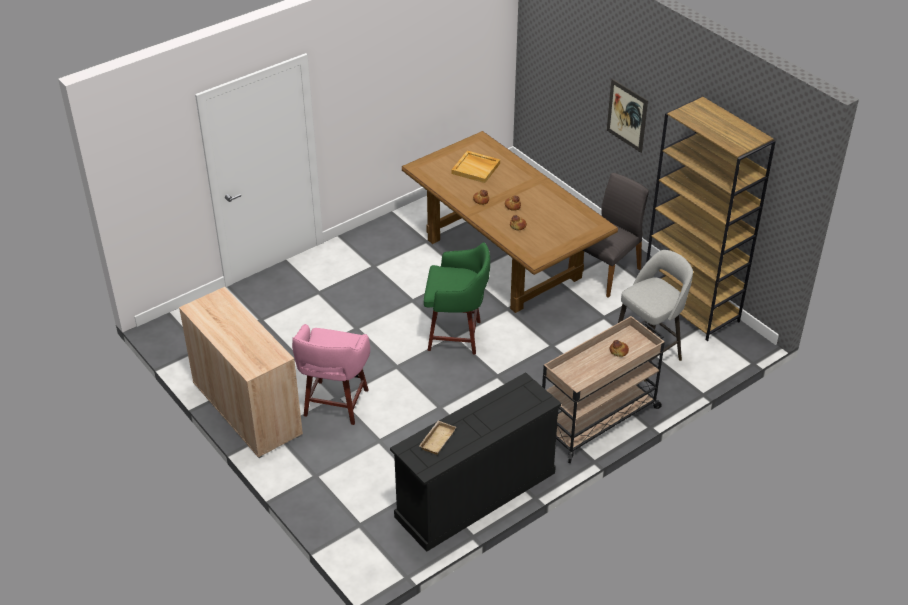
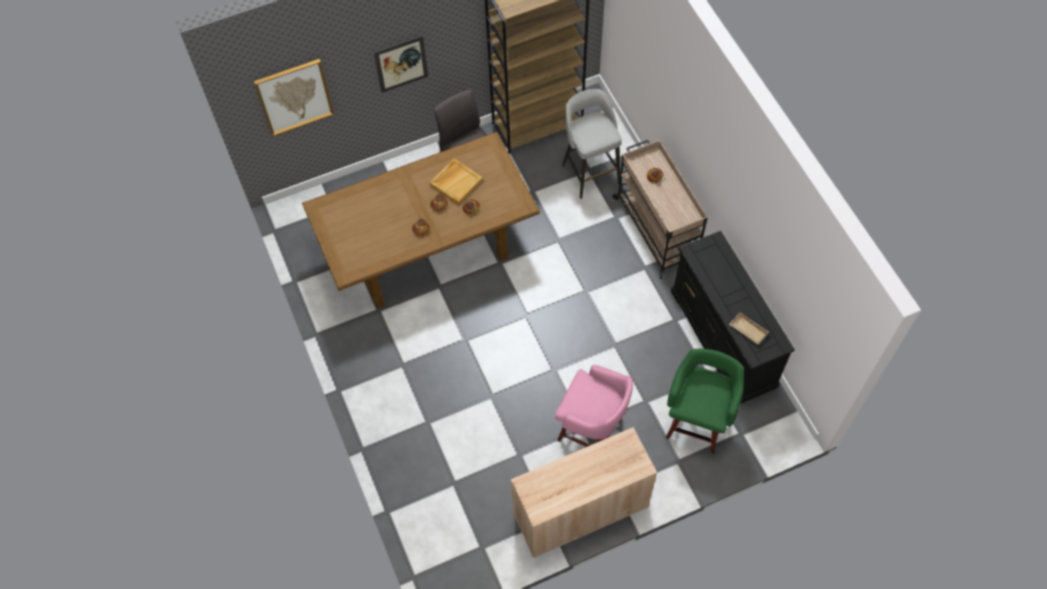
camera: 75 degrees left, 20 degrees up
(457, 336) = (525, 312): green stool -> green stool (697, 422)
(476, 168) = (366, 222): beige tray -> beige tray (456, 182)
(554, 63) = (294, 97): none -> picture

